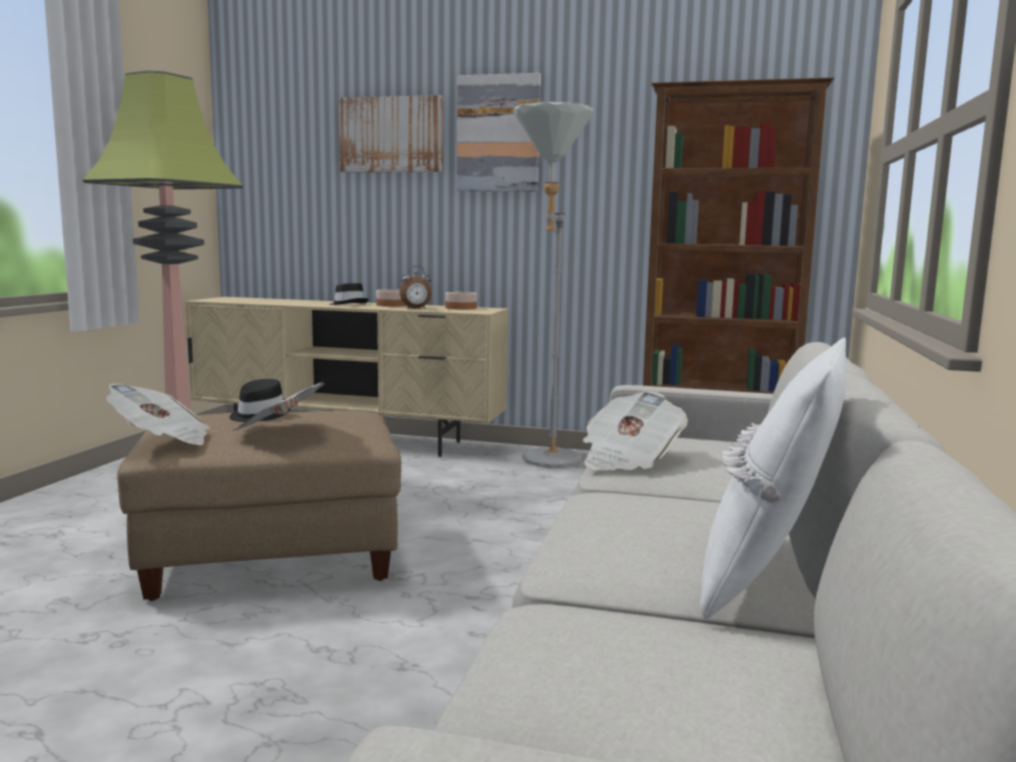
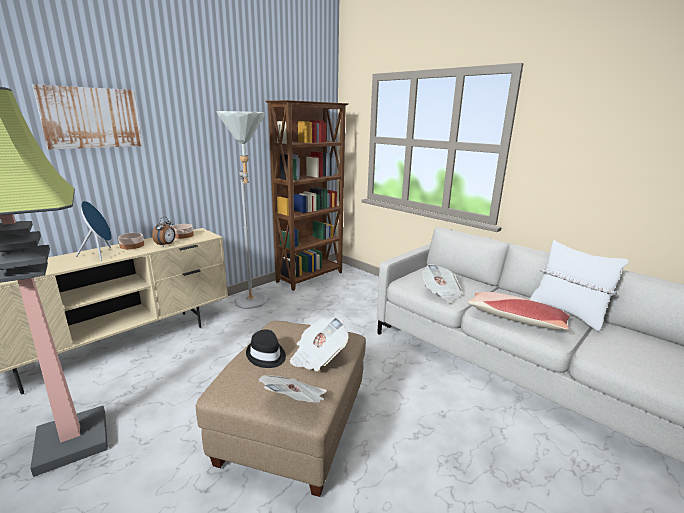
camera: 60 degrees left, 10 degrees up
(348, 304) = (101, 254): black hat -> blue speaker
(498, 134) = (178, 119): picture -> none
(610, 523) = (515, 319): none -> pillow

